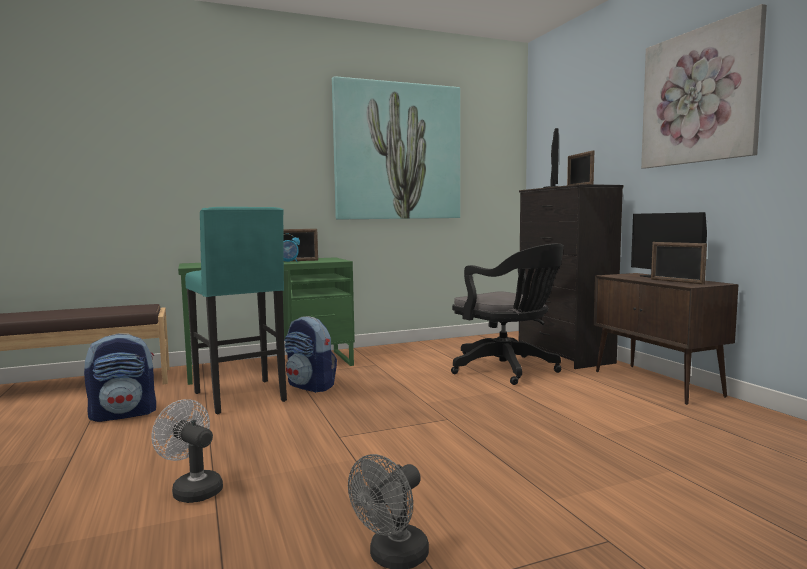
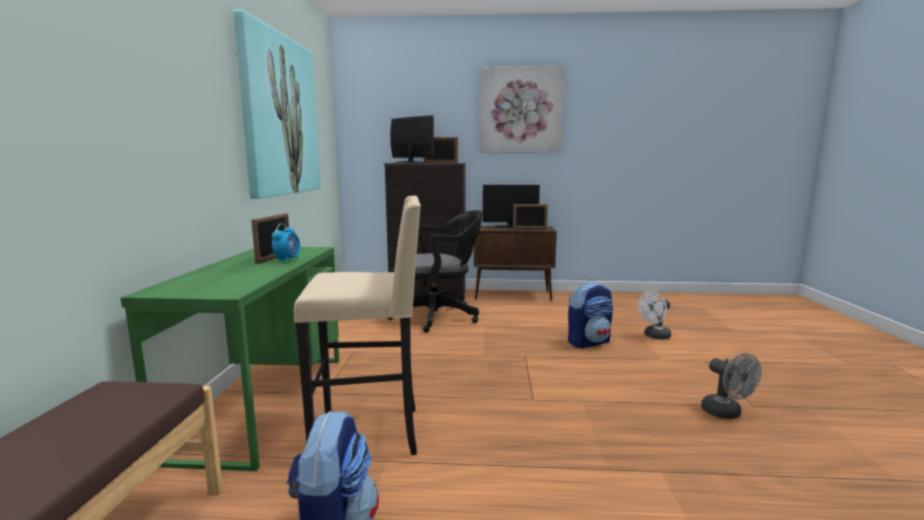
camera: 65 degrees left, 5 degrees up
(192, 489) = (615, 481): white fan -> white fan (654, 336)
(242, 397) = (370, 433): turquoise stool -> beige stool
(311, 386) = (381, 391): backpack -> backpack (589, 342)

